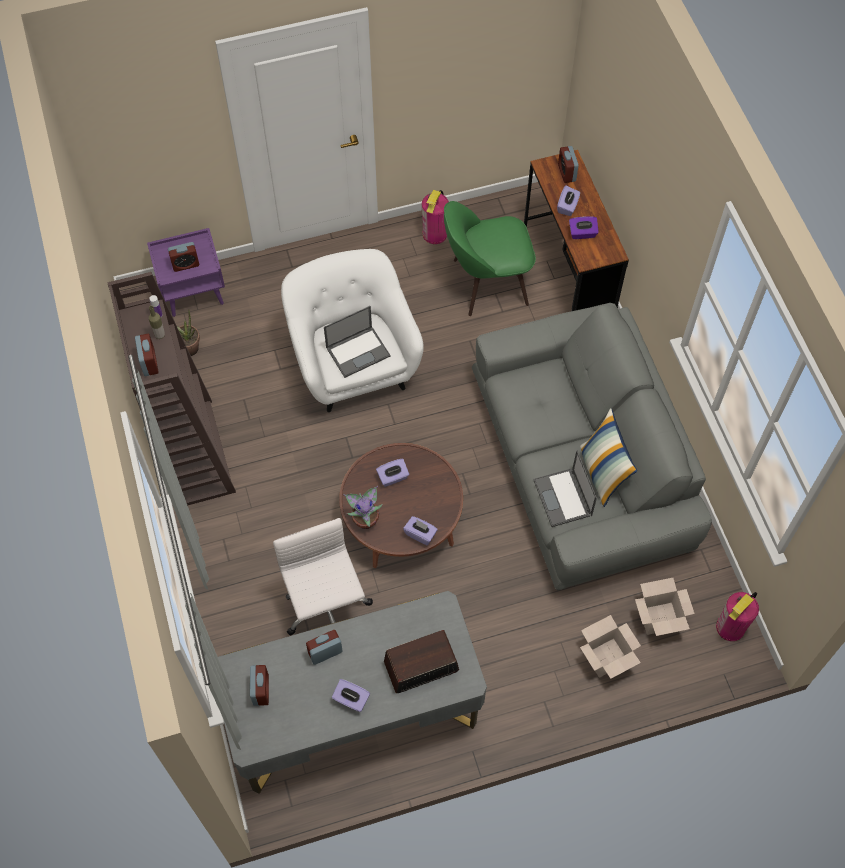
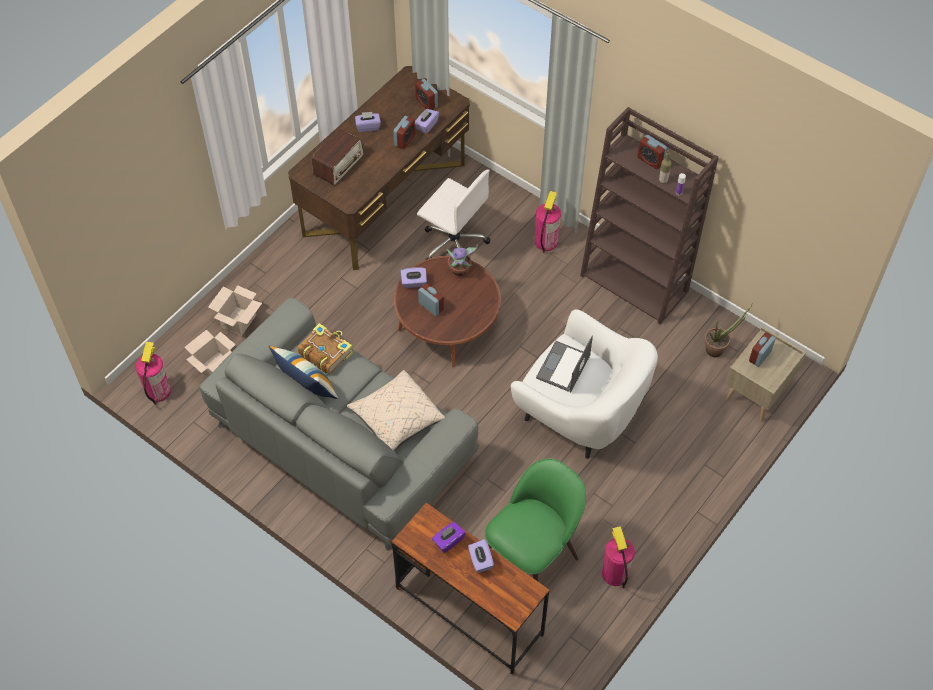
camera: 145 degrees right, 5 degrees down
(194, 292) = (757, 394): purple nightstand -> beige nightstand
(234, 550) = (546, 241): none -> fire extinguisher
(354, 714) = (385, 199): grey desk -> brown desk
(393, 477) = (464, 308): purple tissue box -> purple tissue box (426, 125)
(539, 395) = (396, 419): none -> beige pillow
(563, 498) = (325, 353): laptop -> book
(566, 173) = (507, 597): alarm clock -> alarm clock (431, 306)

